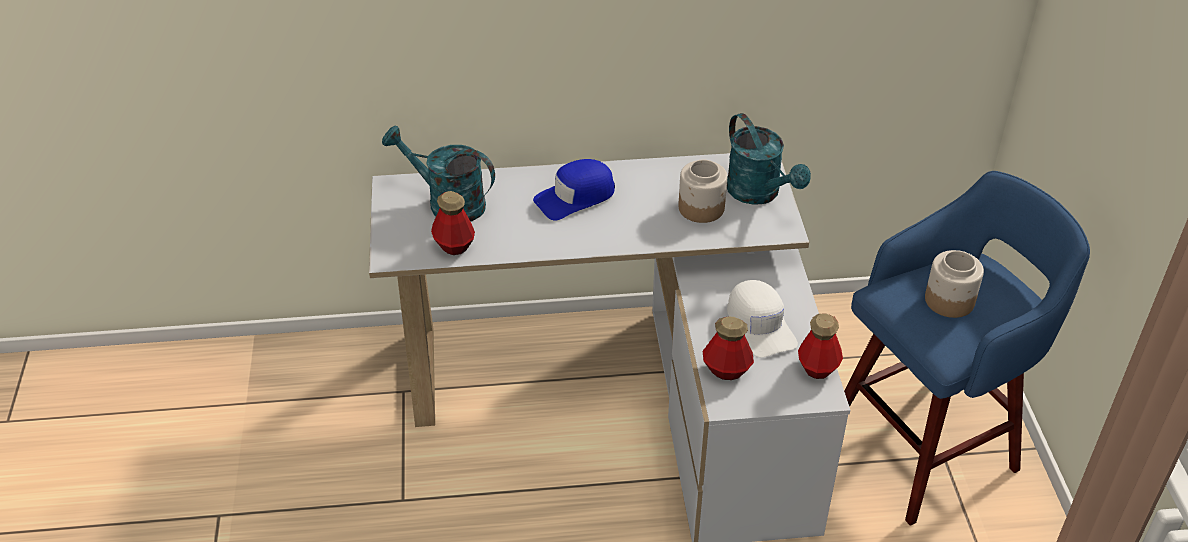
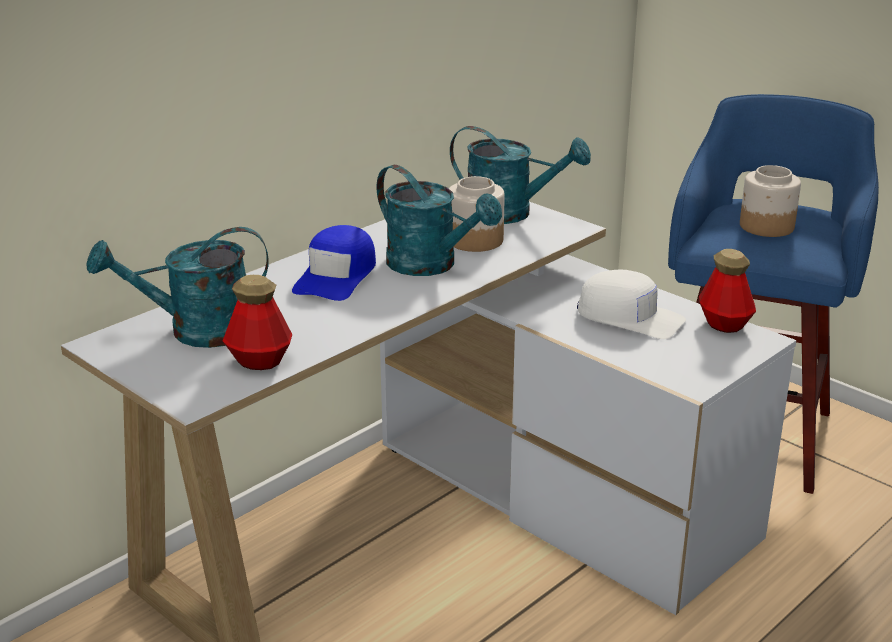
camera: 40 degrees left, 15 degrees down
(643, 217) = (431, 265): none -> turquoise watering can
(726, 370) = (655, 360): bottle -> none

